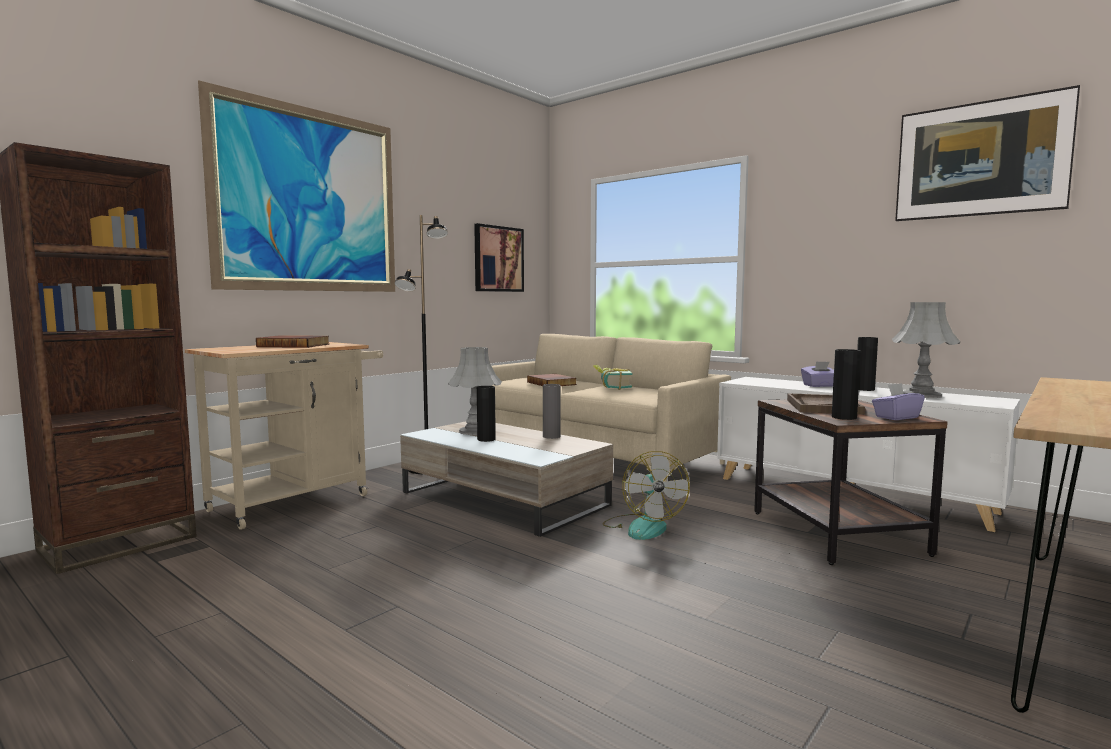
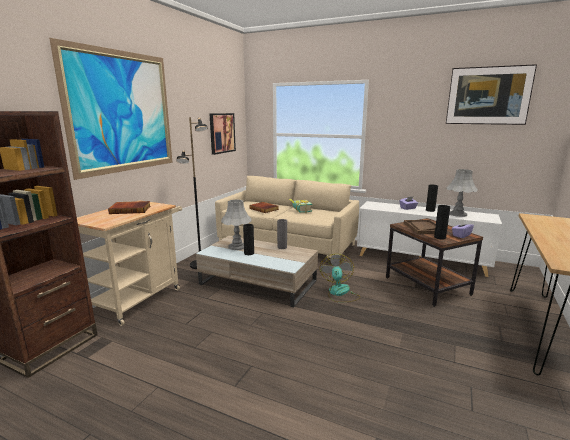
camera: 15 degrees left, 10 degrees up
(643, 526) = (339, 293): fan -> fan turned 150 degrees counterclockwise

